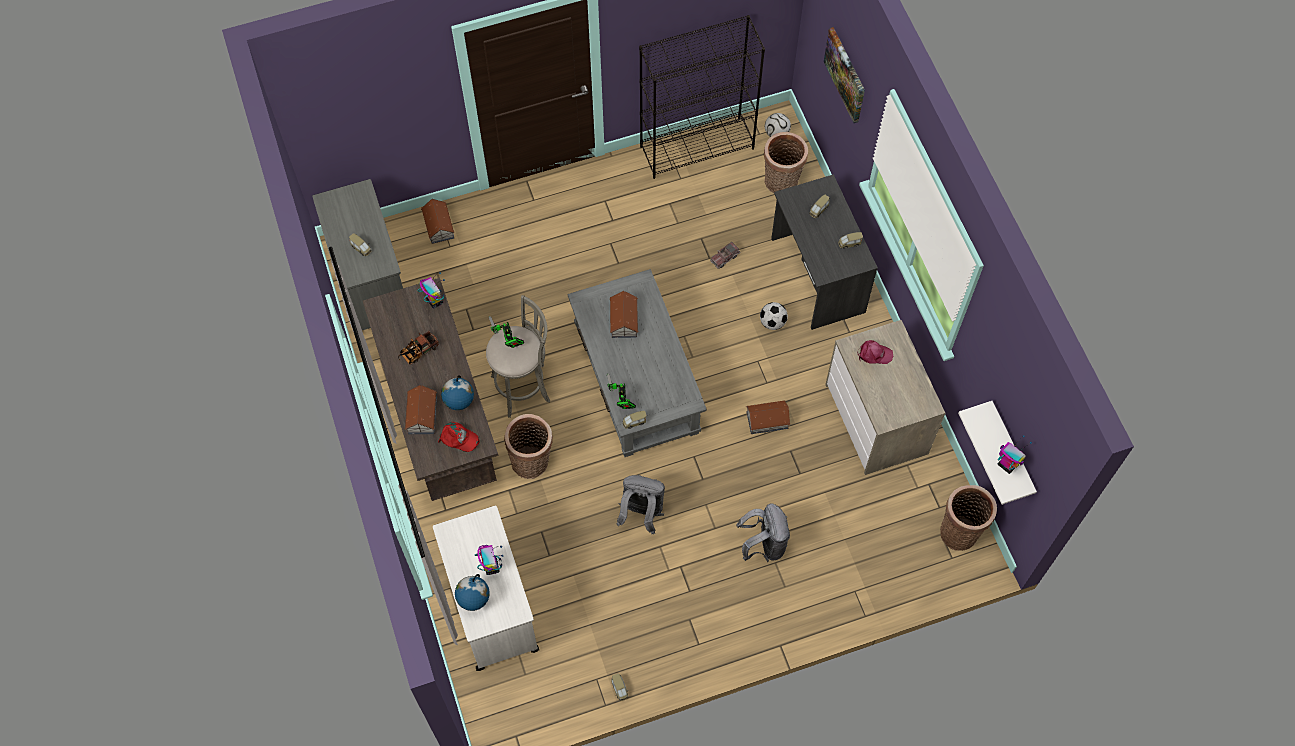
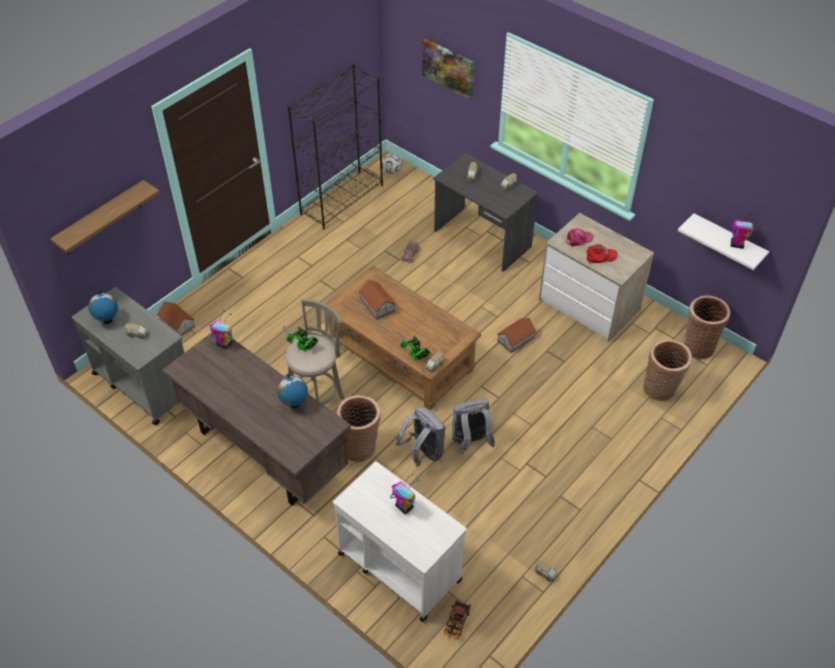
camera: 30 degrees left, 15 degrees down
(369, 115) = (101, 219): none -> shelf
(418, 352) = (234, 384): toy truck -> toy truck (455, 624)
(422, 415) = (268, 426): toy house -> none
(459, 438) = (311, 429): red cap -> red cap (600, 256)
(474, 601) = (408, 539): globe -> globe (107, 321)
(636, 379) = (401, 356): grey coffee table -> brown coffee table
(763, 544) = (574, 419): grey backpack -> grey backpack (423, 453)
(772, 322) = (473, 279): football -> none
(781, 183) = (416, 197): basket -> basket (660, 390)

